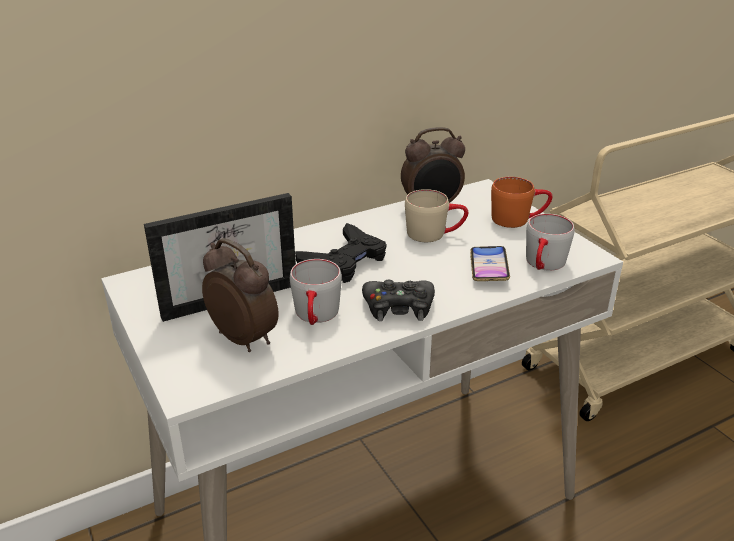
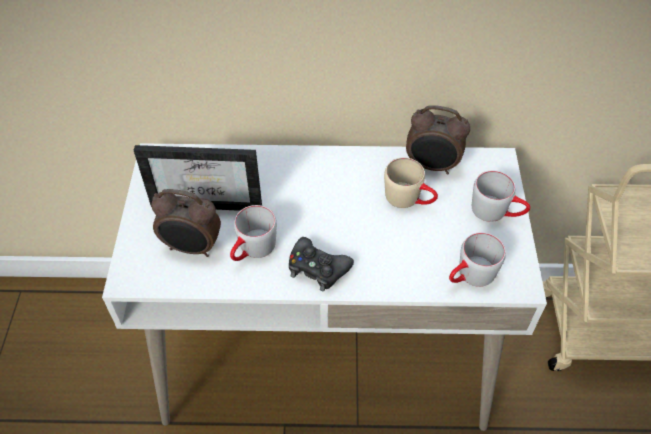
camera: 30 degrees right, 20 degrees up
(245, 338) = (192, 248): alarm clock -> alarm clock turned 120 degrees clockwise
(344, 261) = (315, 200): black game controller -> none
(489, 268) = (421, 258): phone -> none
(518, 219) = (497, 212): orange mug -> grey mug

